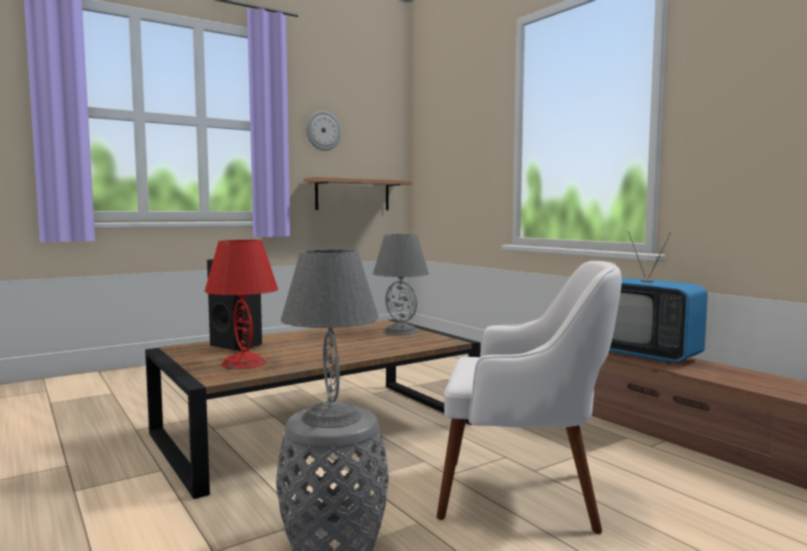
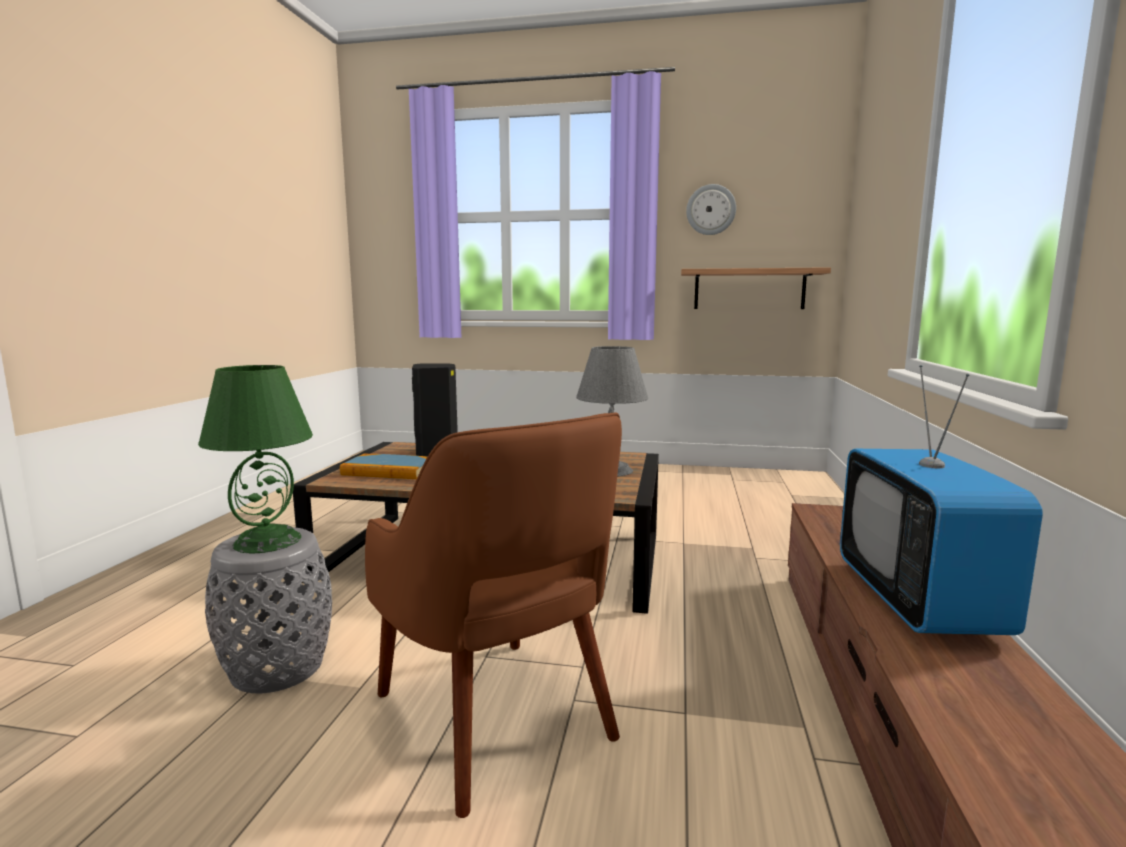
camera: 45 degrees right, 5 degrees up
(244, 363) = (389, 471): red table lamp -> book
(332, 417) = (267, 541): grey table lamp -> green table lamp
(523, 495) = (497, 719): white armchair -> brown armchair

